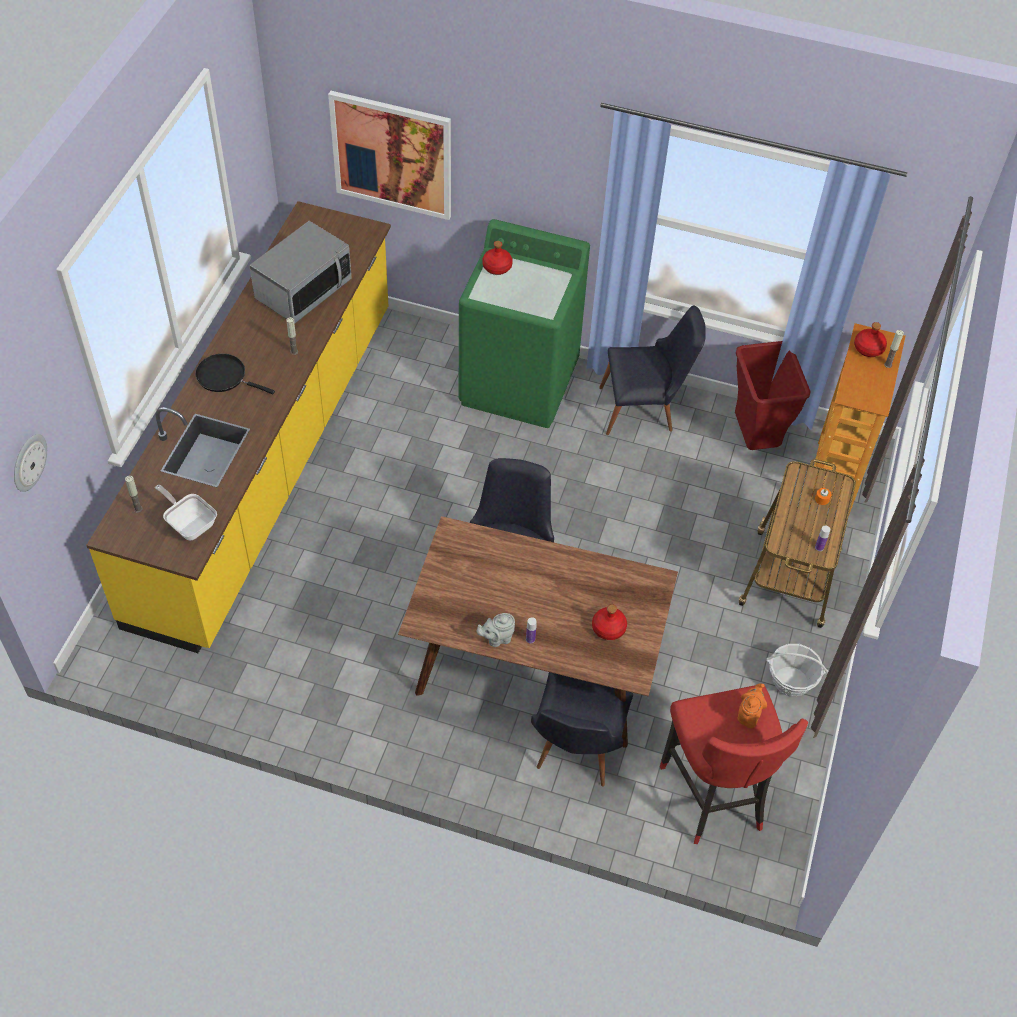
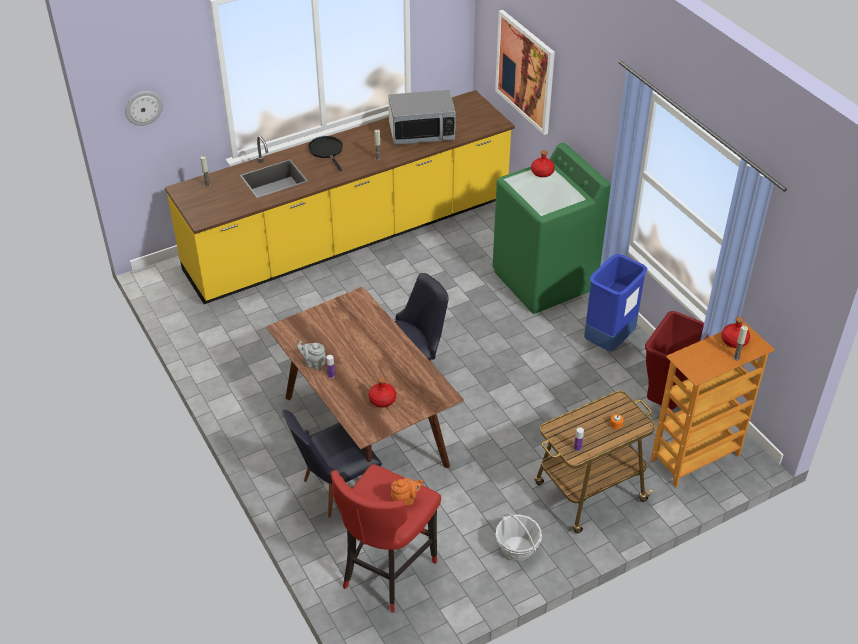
camera: 45 degrees right, 10 degrees down
(190, 524) = (222, 206): frying pan -> none
(644, 410) = (609, 340): black chair -> blue trash can

